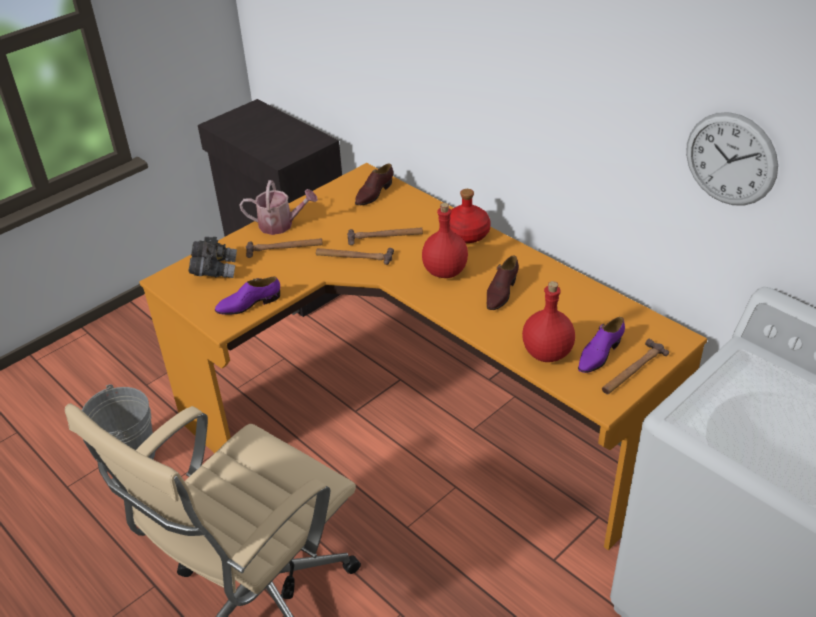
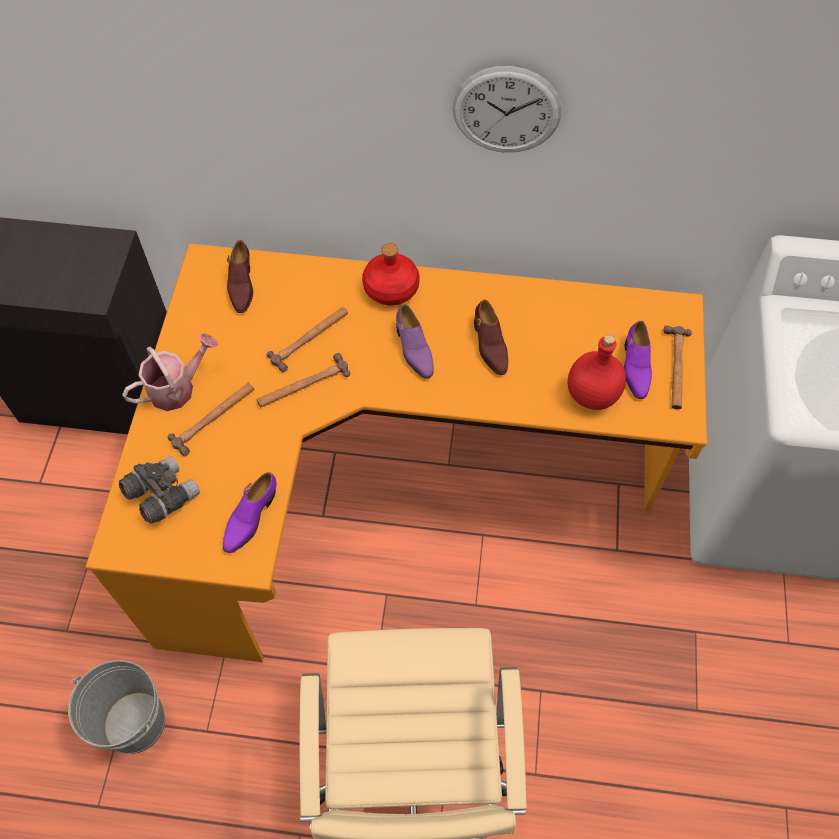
camera: 40 degrees left, 20 degrees up
(445, 271) = (414, 350): red bottle -> purple shoe
(730, 159) = (738, 132): wall clock -> wall clock (506, 110)

